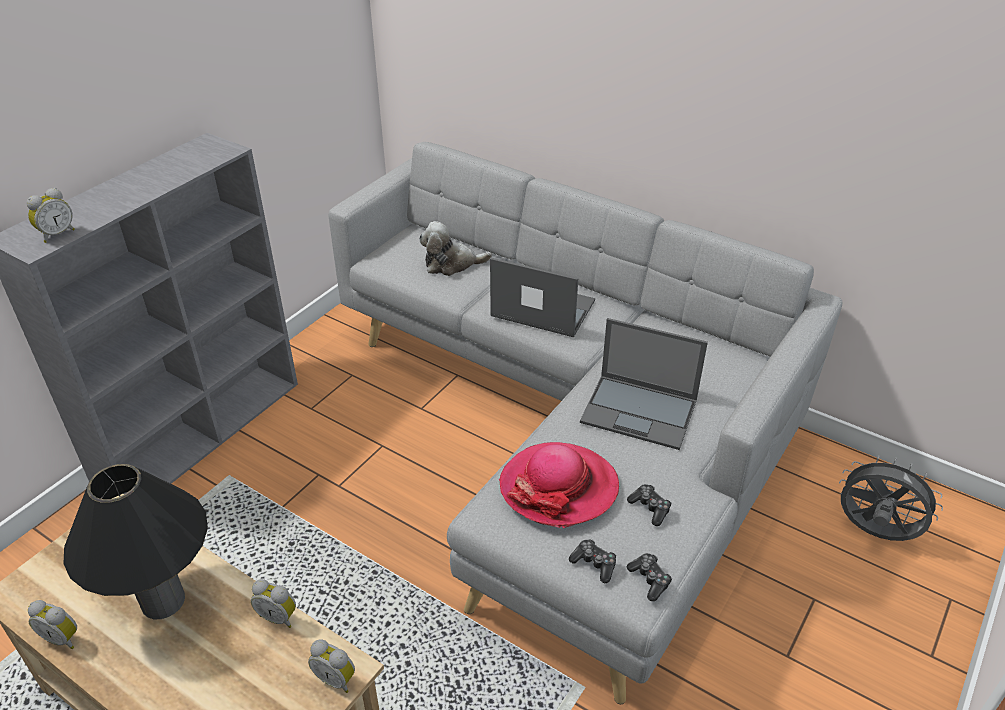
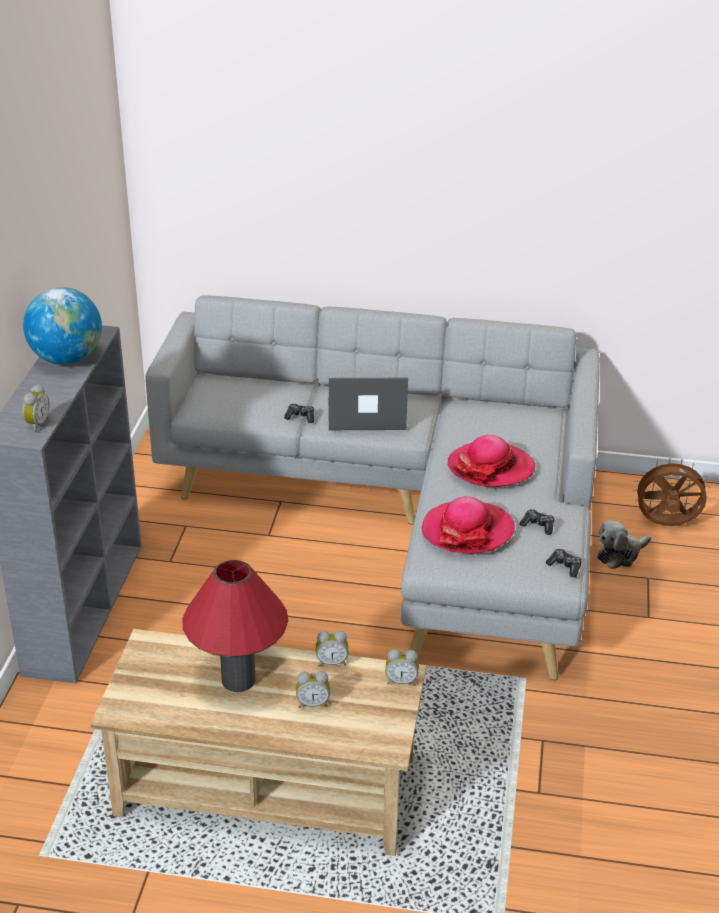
camera: 25 degrees left, 5 degrees down
(63, 637) = (185, 722): alarm clock -> alarm clock (312, 703)
(163, 601) = (238, 680): black table lamp -> red table lamp
(165, 171) = (67, 359): none -> globe
(451, 264) = (263, 398): plush toy -> plush toy (620, 554)
(594, 564) = (524, 568): game controller -> game controller (300, 417)
(640, 411) = (491, 468): laptop -> hat
(873, 533) = (666, 525): grey fan -> brown fan

